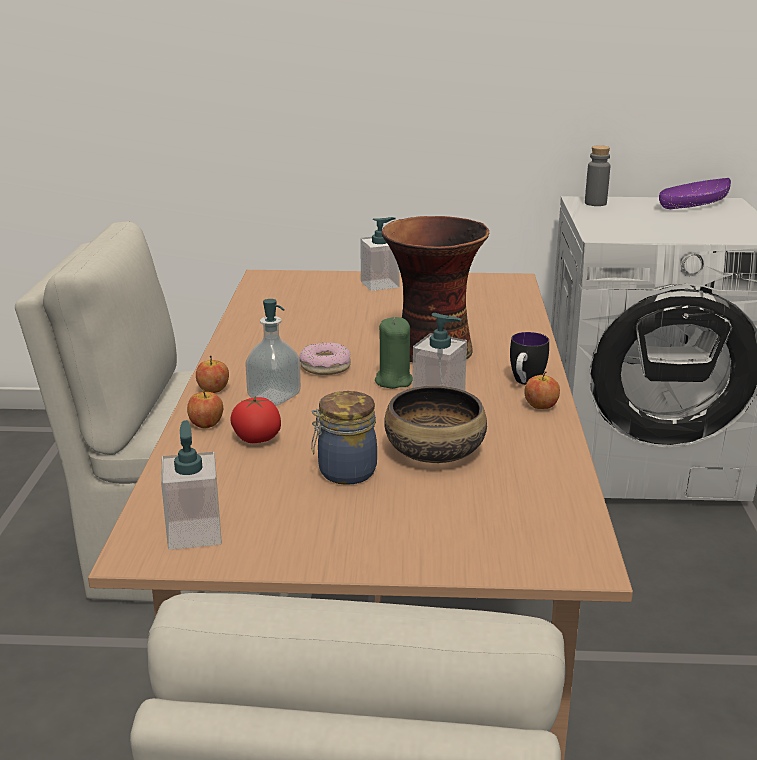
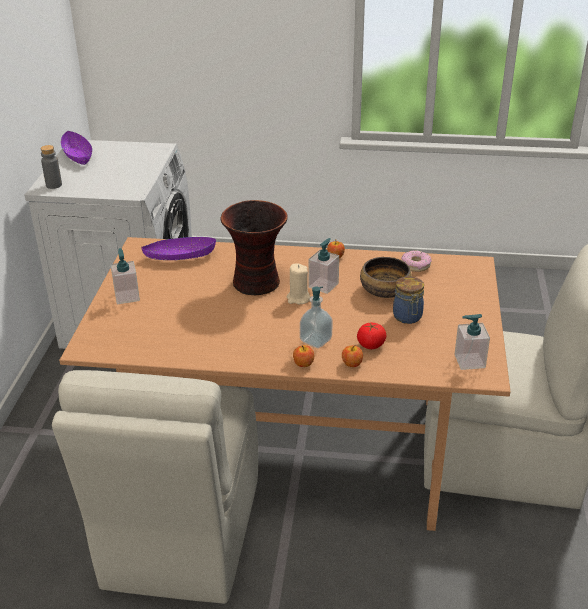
camera: 85 degrees left, 10 degrees up
(325, 367) = (274, 321): donut -> donut (415, 265)
(393, 381) = (298, 298): green candle -> beige candle
(492, 302) = (180, 256): none -> purple bowl
(525, 383) = (307, 258): mug -> none

